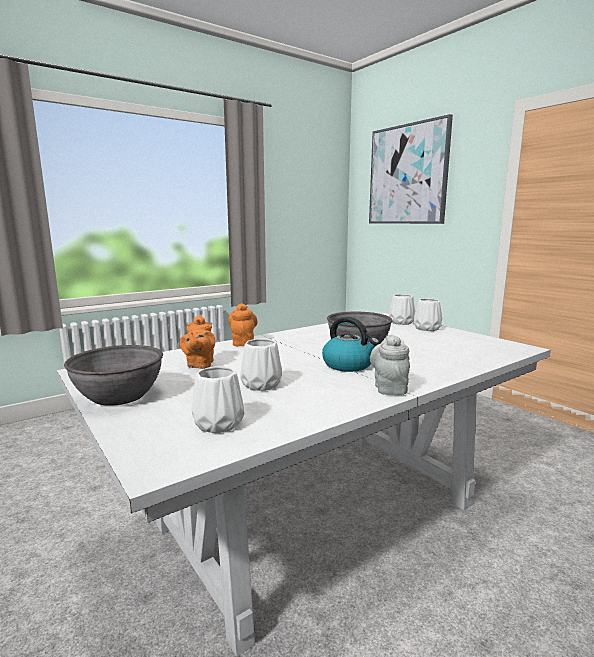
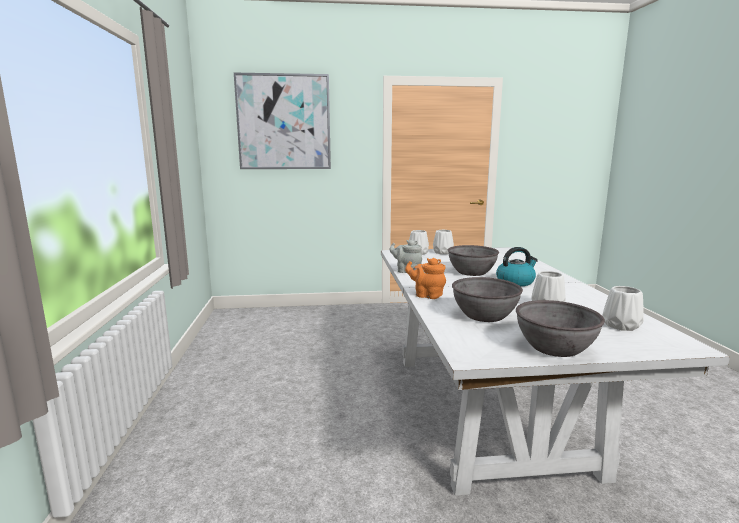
camera: 60 degrees left, 0 degrees up
(199, 365) = (484, 315): orange teapot -> grey bowl
(389, 388) = (566, 283): grey teapot -> grey teapot (406, 271)

